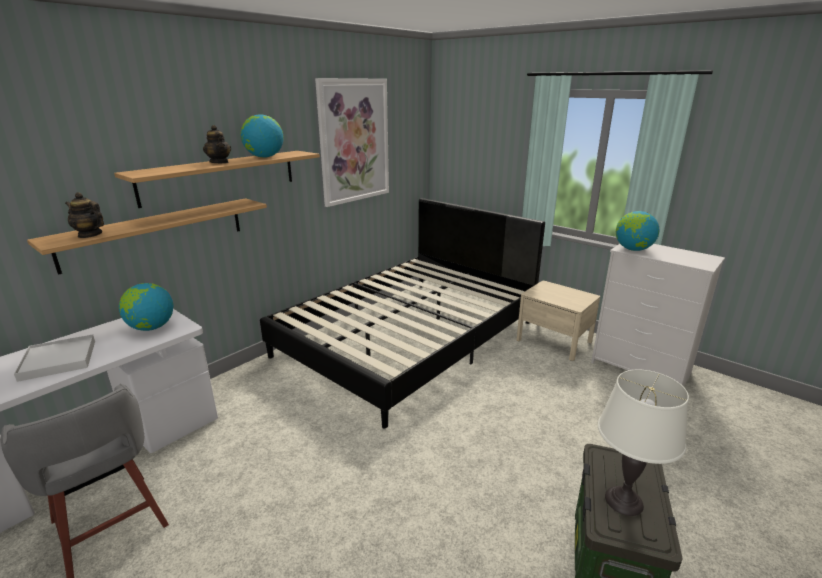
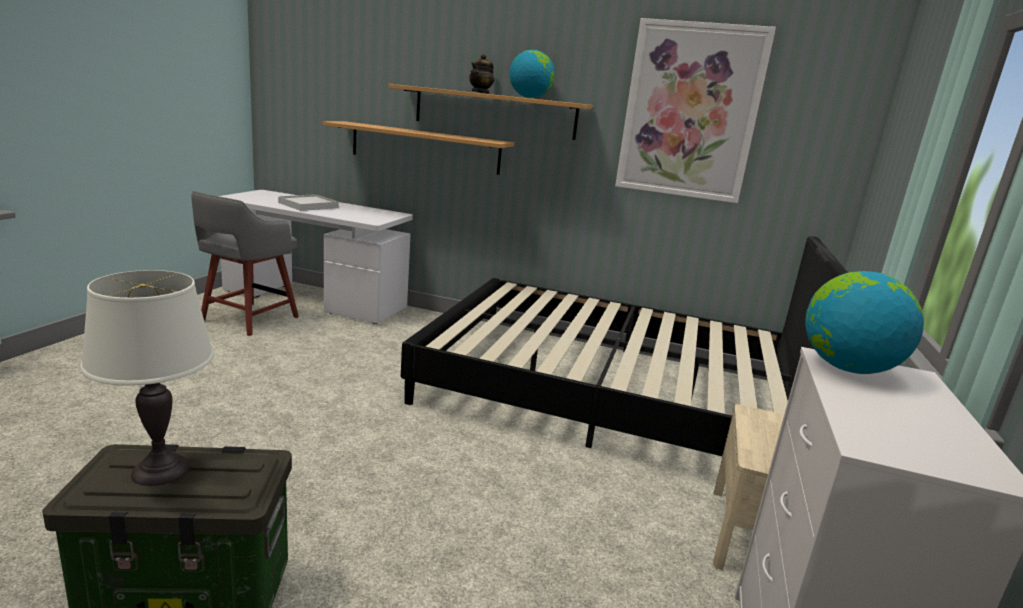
camera: 65 degrees right, 5 degrees down
(90, 235) = (361, 124): teapot -> none
(151, 327) = (368, 215): globe -> none

